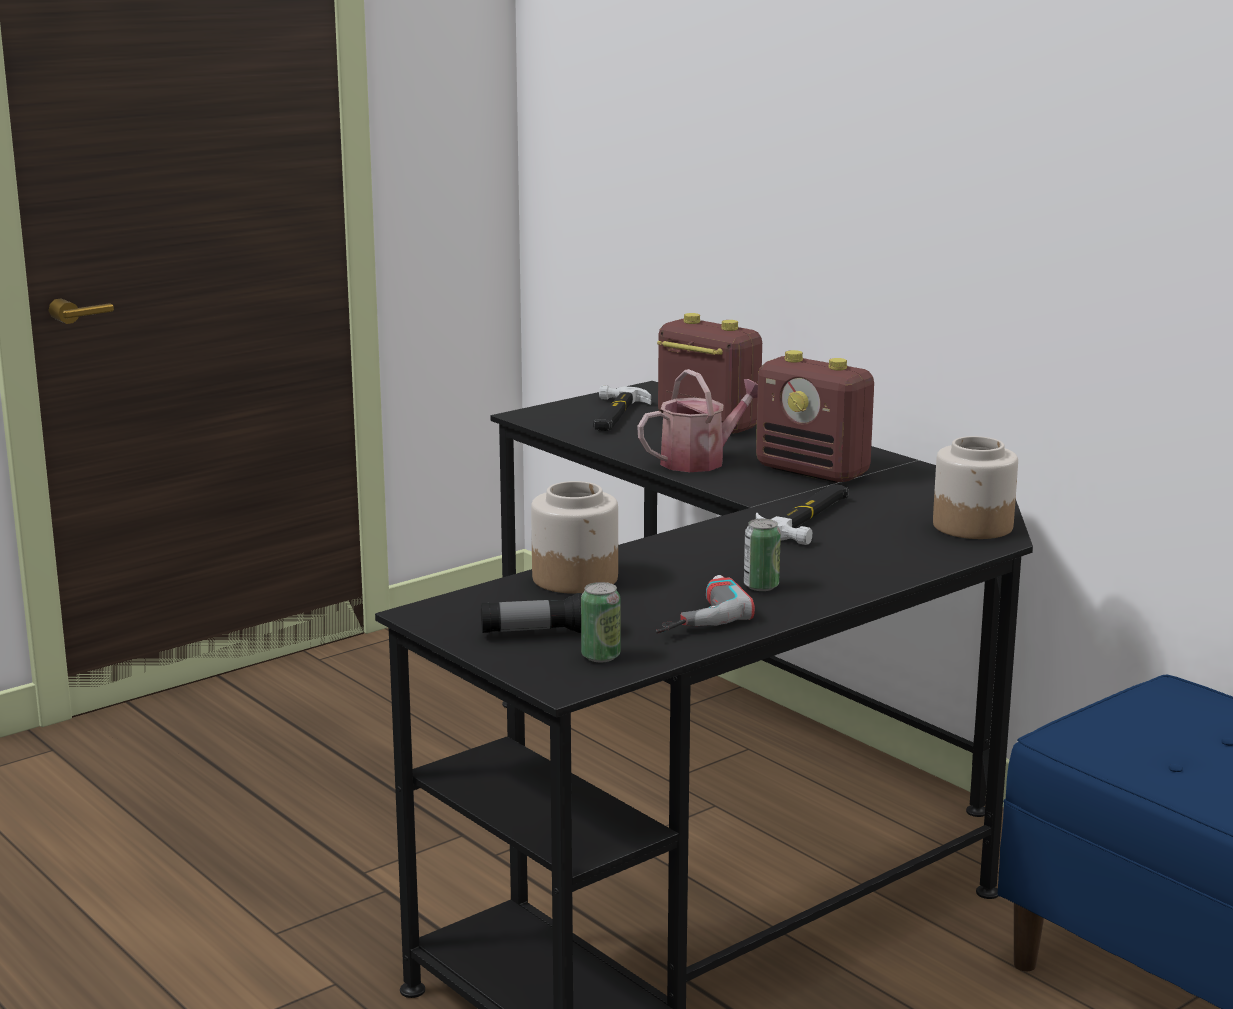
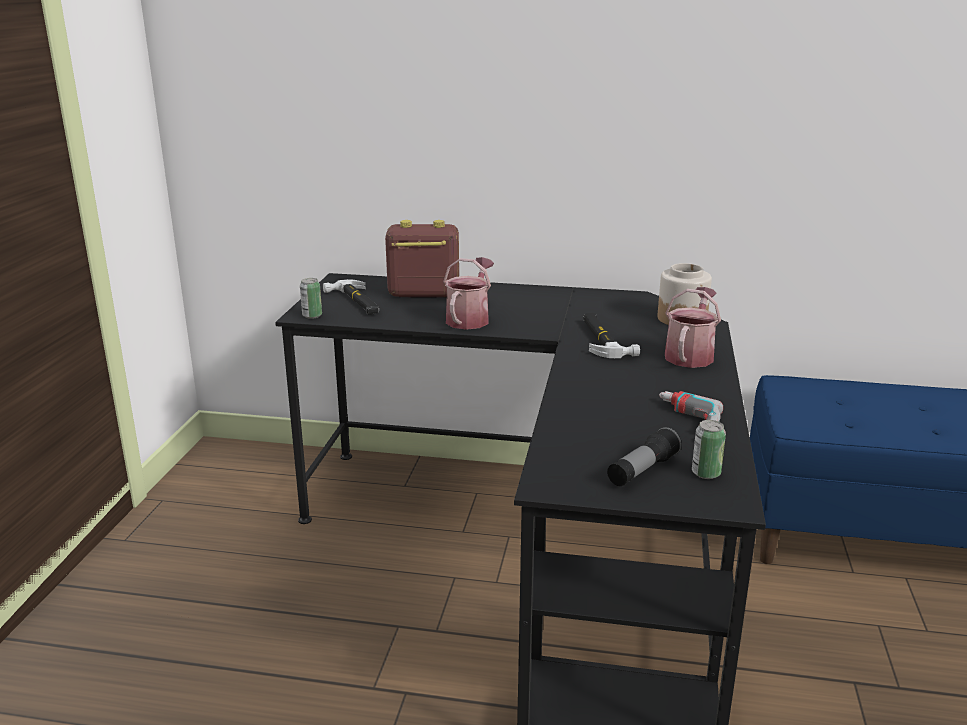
camera: 40 degrees left, 5 degrees up
(575, 578) = (574, 422): jar -> none
(761, 586) = (675, 390): can -> can (312, 316)
(813, 471) = (541, 308): radio -> none
(878, 562) = (690, 354): none -> watering can

